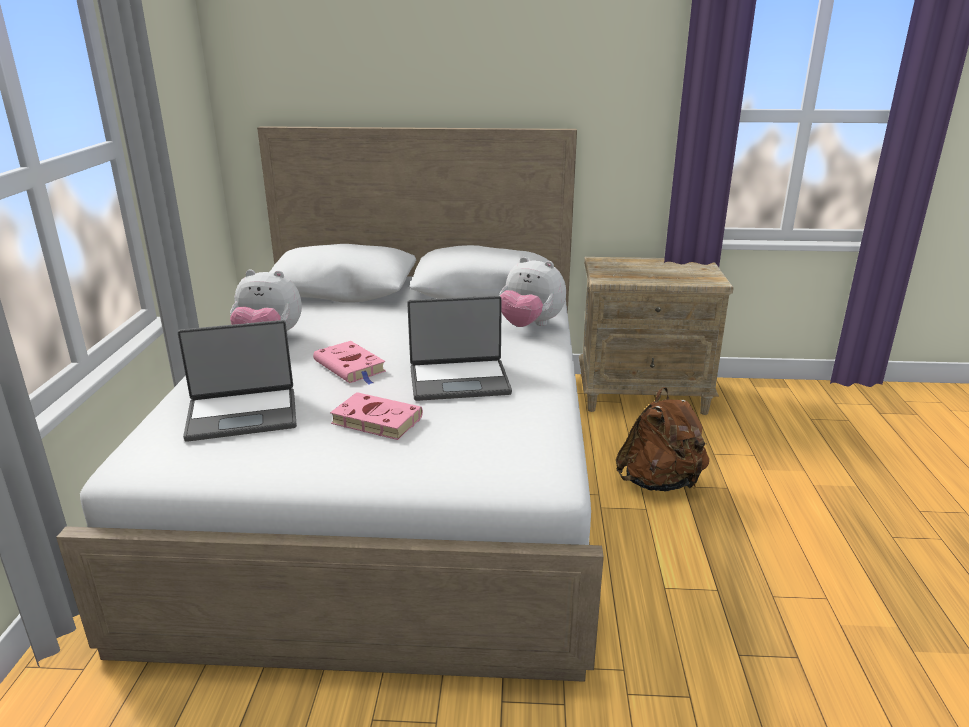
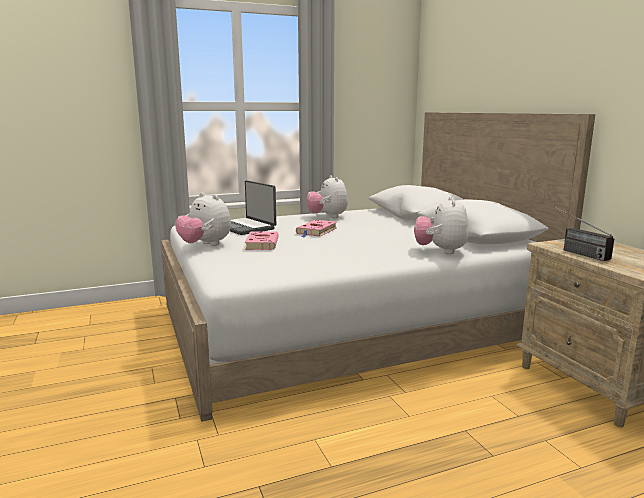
camera: 65 degrees right, 10 degrees down
(325, 471) = (205, 245): none -> plush toy
(459, 380) = (329, 249): laptop -> none
(637, 279) = (574, 252): none -> radio
(659, 483) = (455, 417): brown backpack -> none

